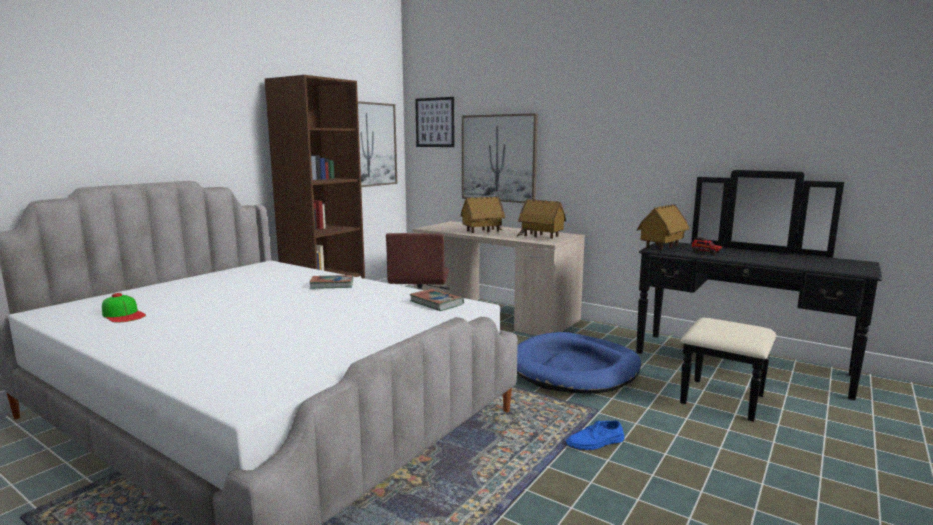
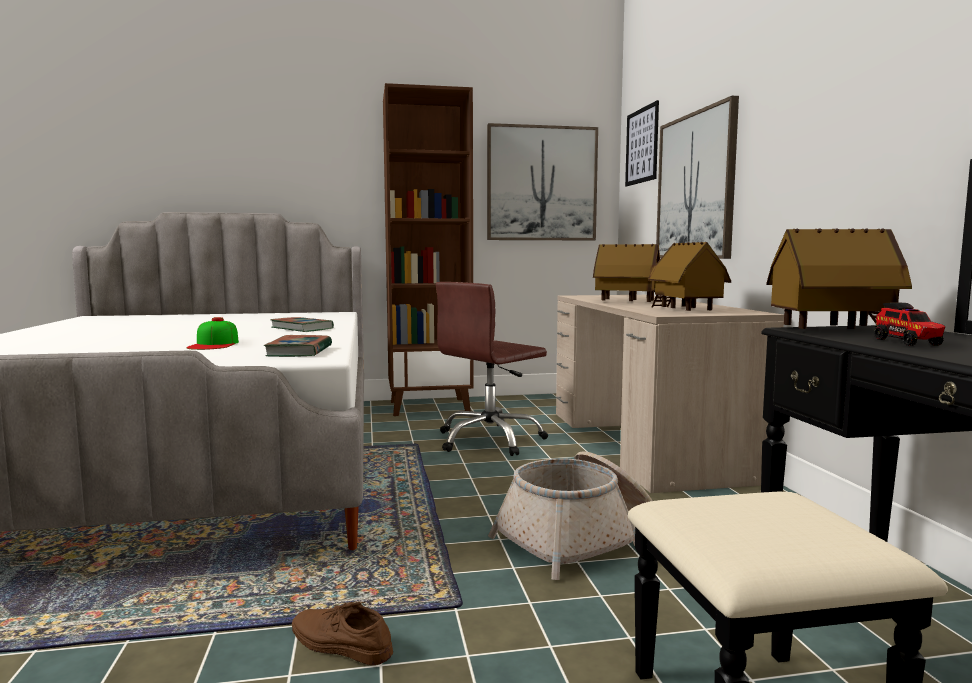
camera: 45 degrees right, 5 degrees down
(123, 314) = (108, 323): cap -> cap (214, 344)
(574, 369) = (580, 540): blue dog bed -> basket
(595, 442) = (339, 643): blue shoe -> brown shoe

